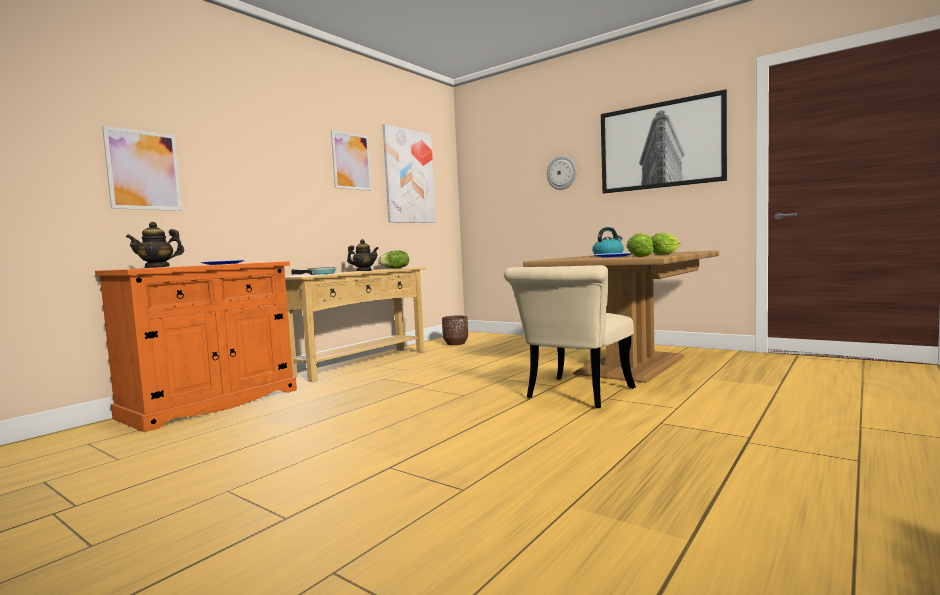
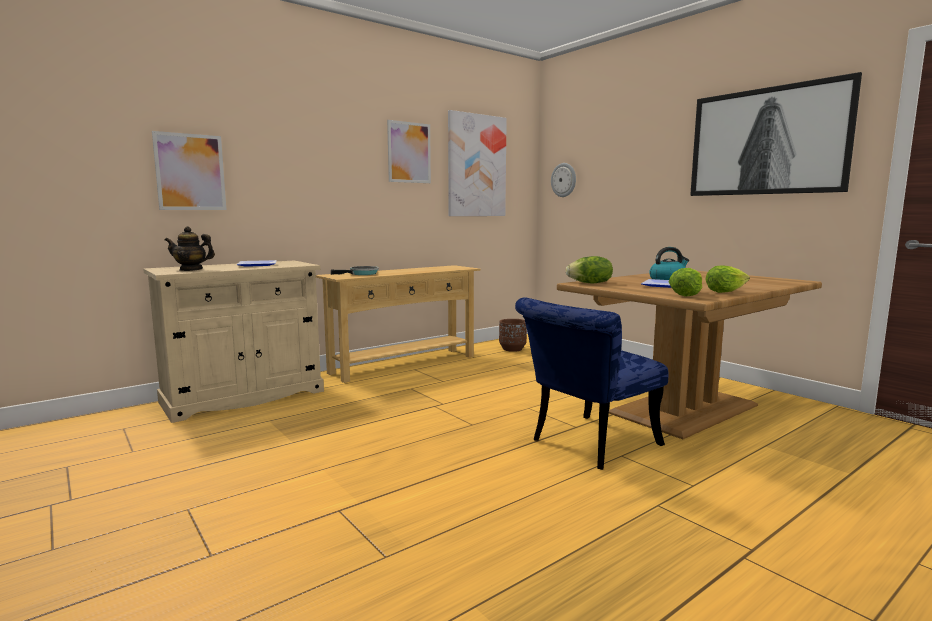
camera: 15 degrees right, 5 degrees up
(211, 403) = (243, 397): orange cabinet -> beige cabinet
(364, 271) = (410, 271): teapot -> none
(395, 268) = (449, 267): lettuce -> lettuce (590, 283)
(562, 173) = (647, 167): wall clock -> wall clock (564, 180)
(574, 395) = (587, 445): beige chair -> blue chair

